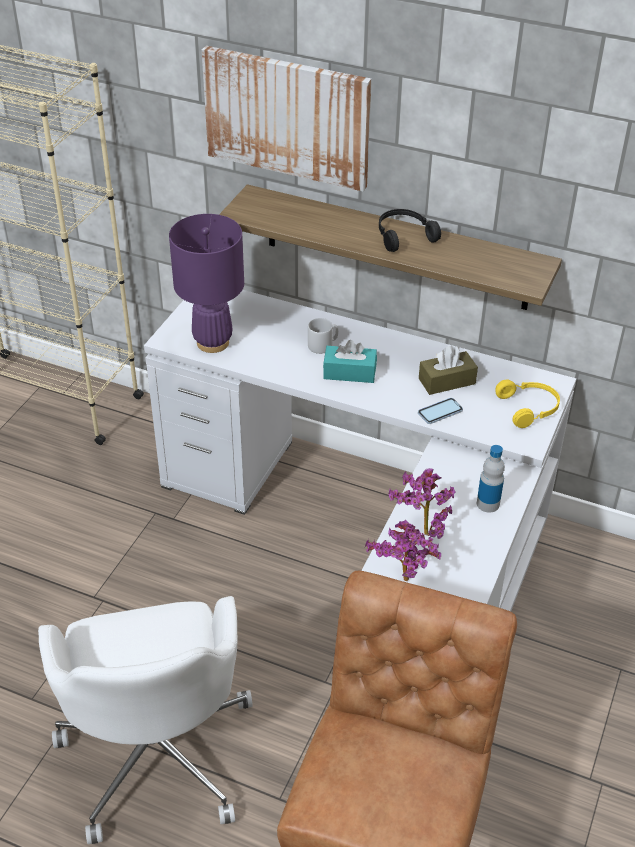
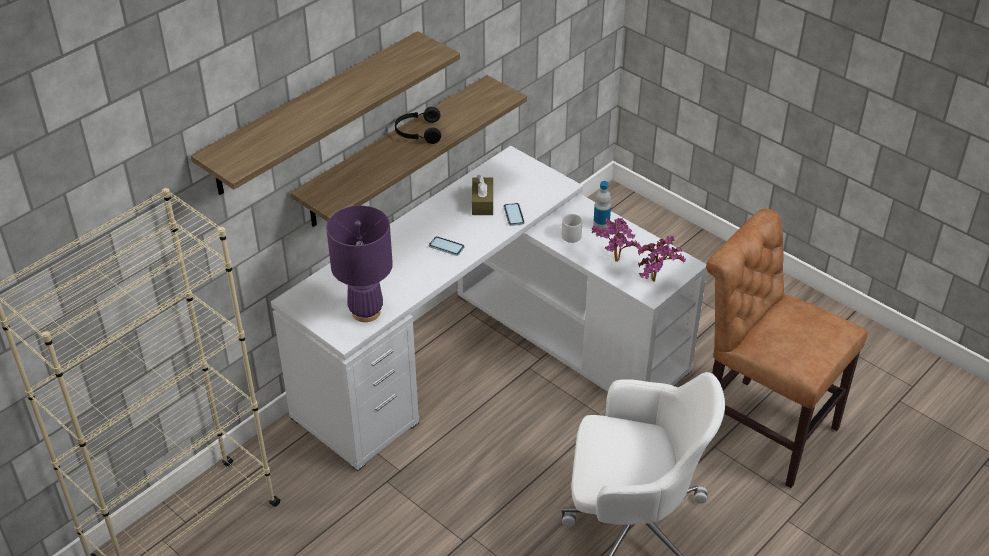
camera: 70 degrees left, 0 degrees up
(287, 117) = (313, 113): picture -> shelf
(323, 345) = (406, 252): grey mug -> grey mug (571, 234)
(349, 372) = (446, 247): turquoise tissue box -> phone
(529, 408) = (530, 174): yellow headphones -> none

